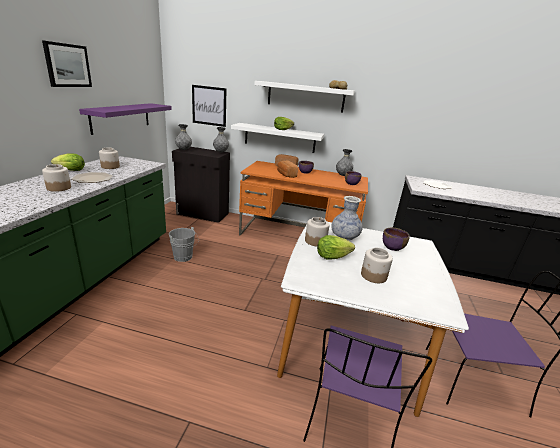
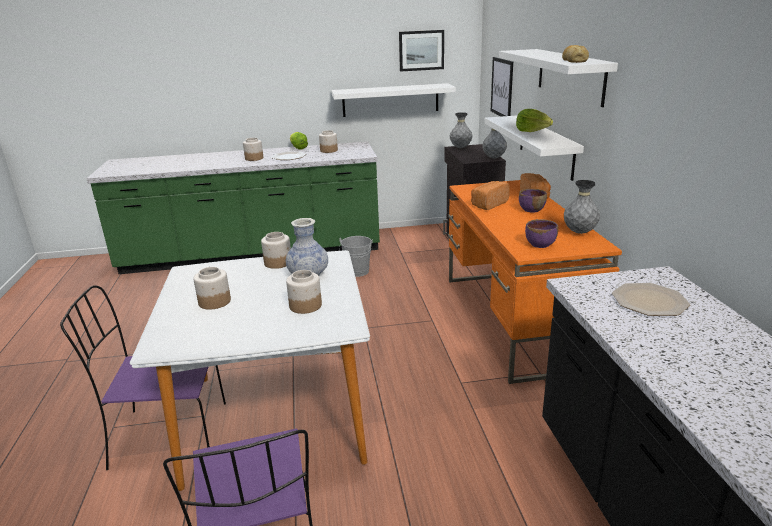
camera: 70 degrees right, 0 degrees up
(67, 65) = (323, 48): picture -> picture (421, 50)
(121, 117) = (390, 100): purple shelf -> white shelf
(332, 257) = (245, 276): lettuce -> none
(392, 247) = (305, 306): purple bowl -> jar

